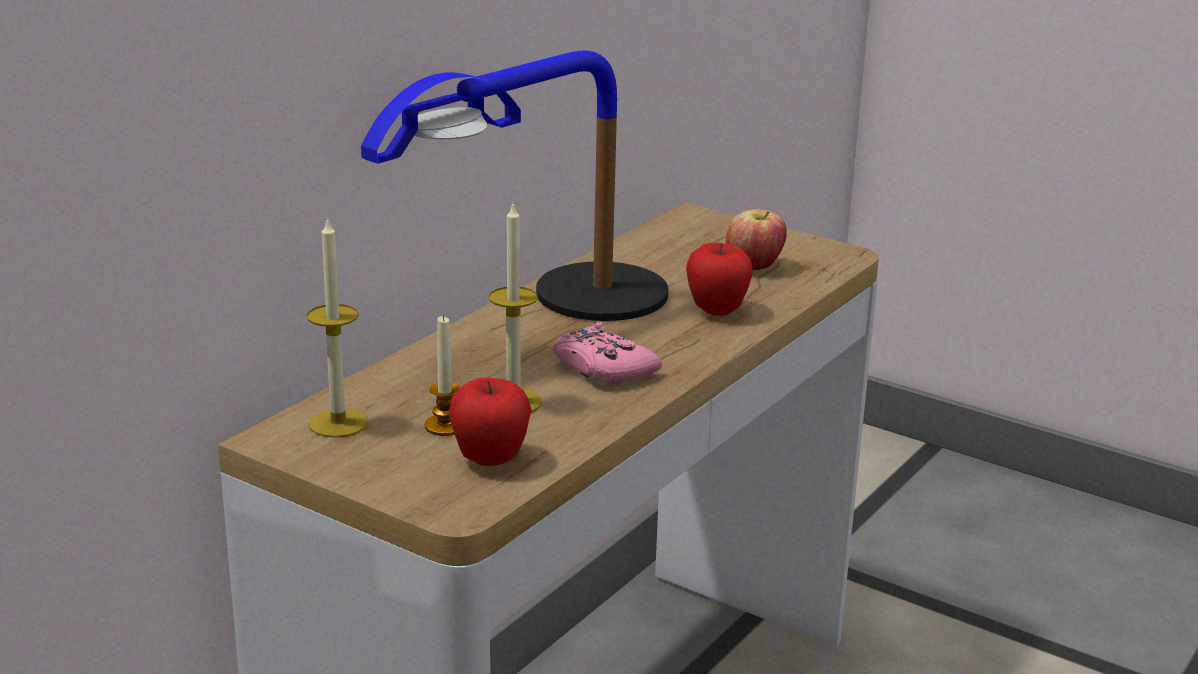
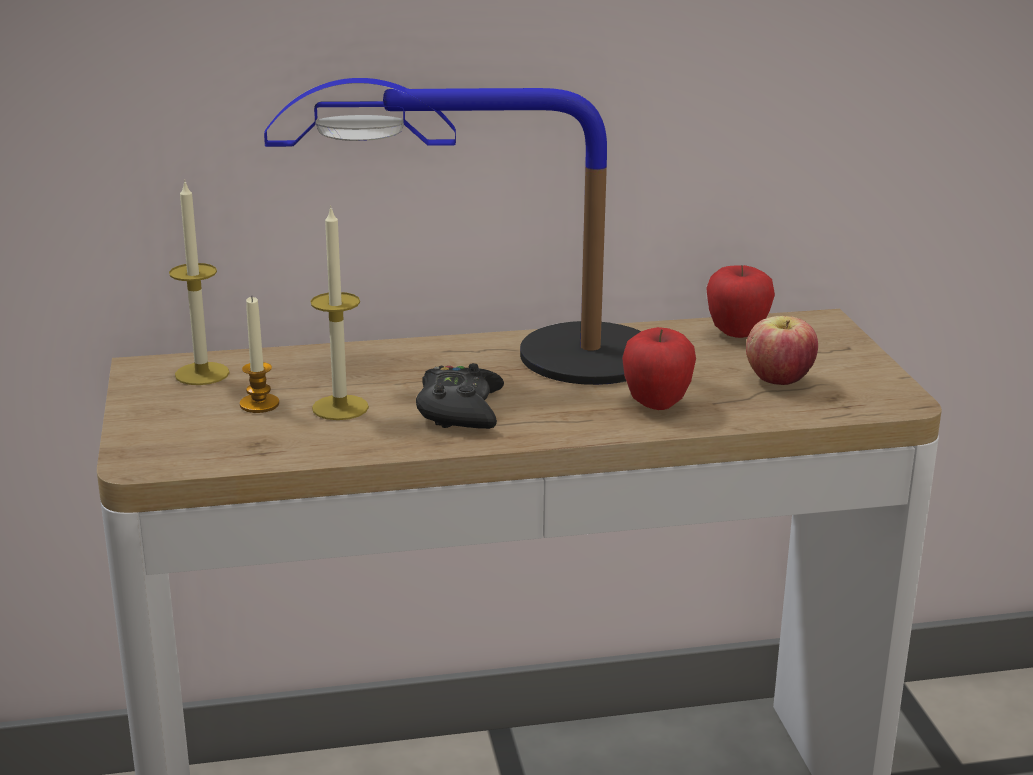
camera: 45 degrees right, 0 degrees up
(490, 460) = (234, 440): apple -> apple (737, 334)
(603, 368) = (460, 410): pink game controller -> black game controller

